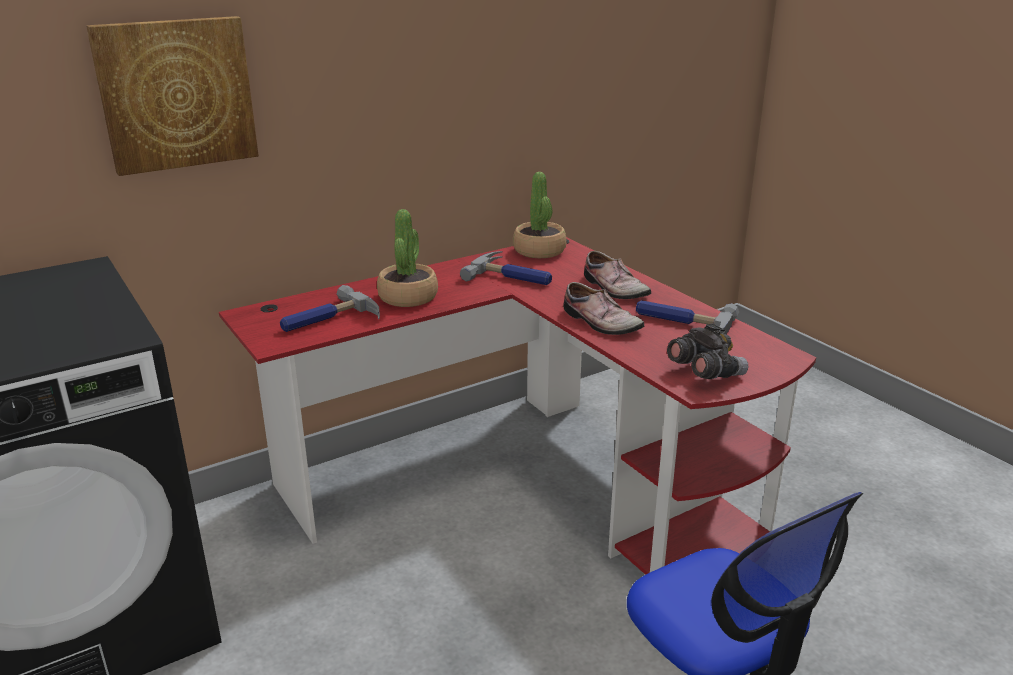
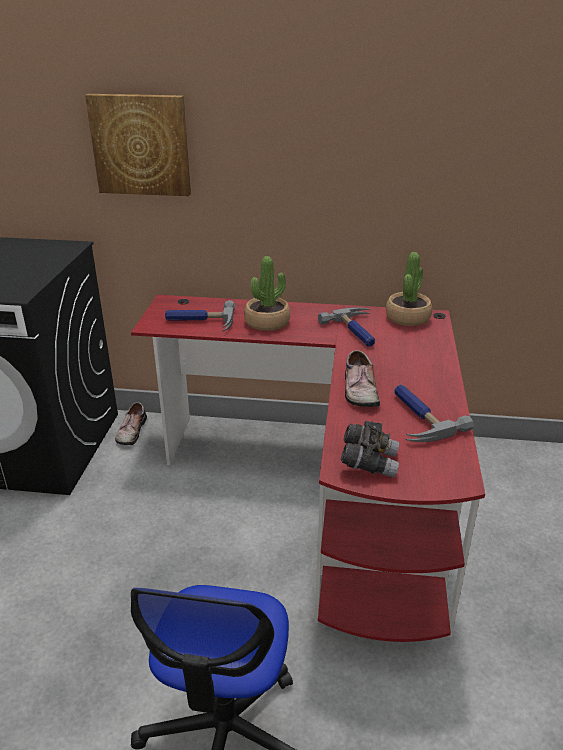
camera: 40 degrees right, 5 degrees up
(613, 289) = (413, 368): shoe -> shoe (130, 431)

